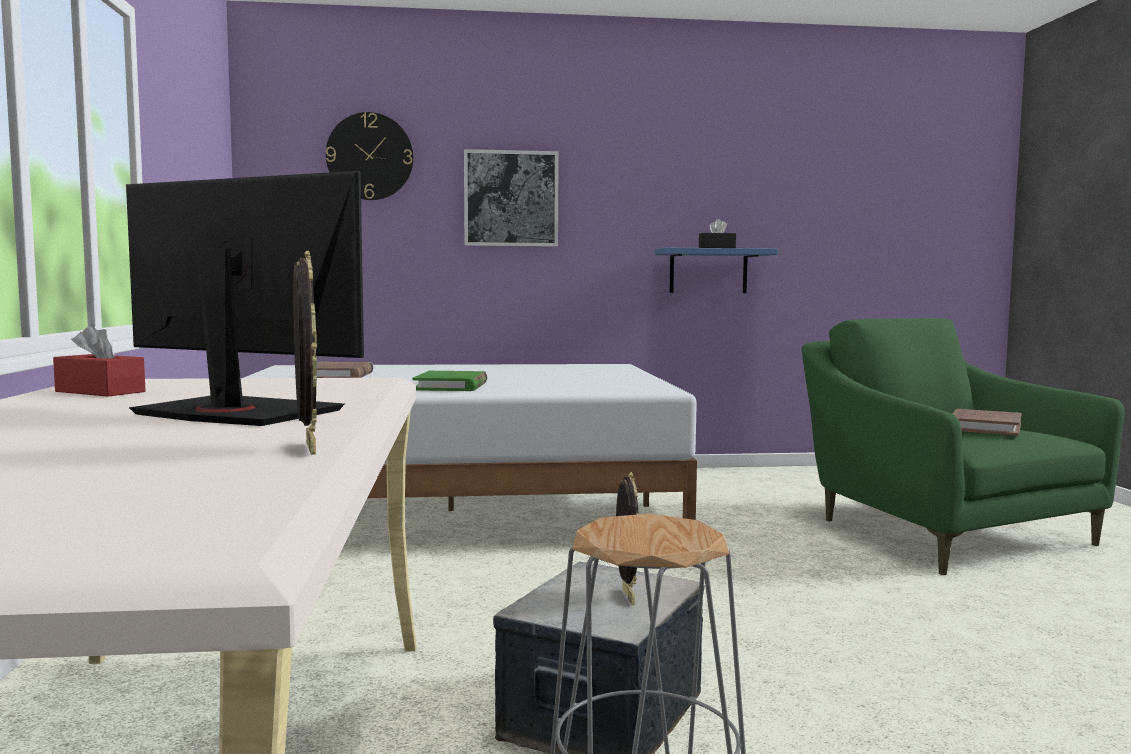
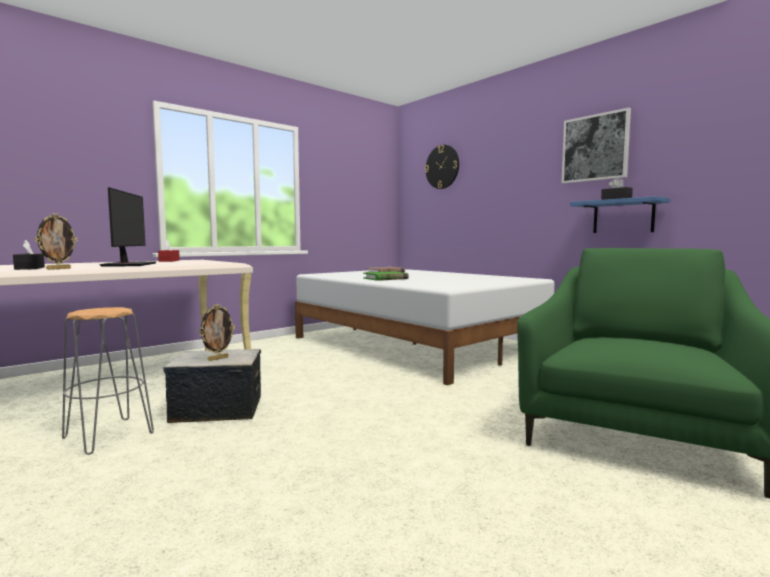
camera: 55 degrees right, 0 degrees up
(171, 465) = (30, 268): none -> black tissue box
(511, 198) = (502, 180): picture -> picture (595, 148)
(984, 427) = (644, 344): brown book -> none

